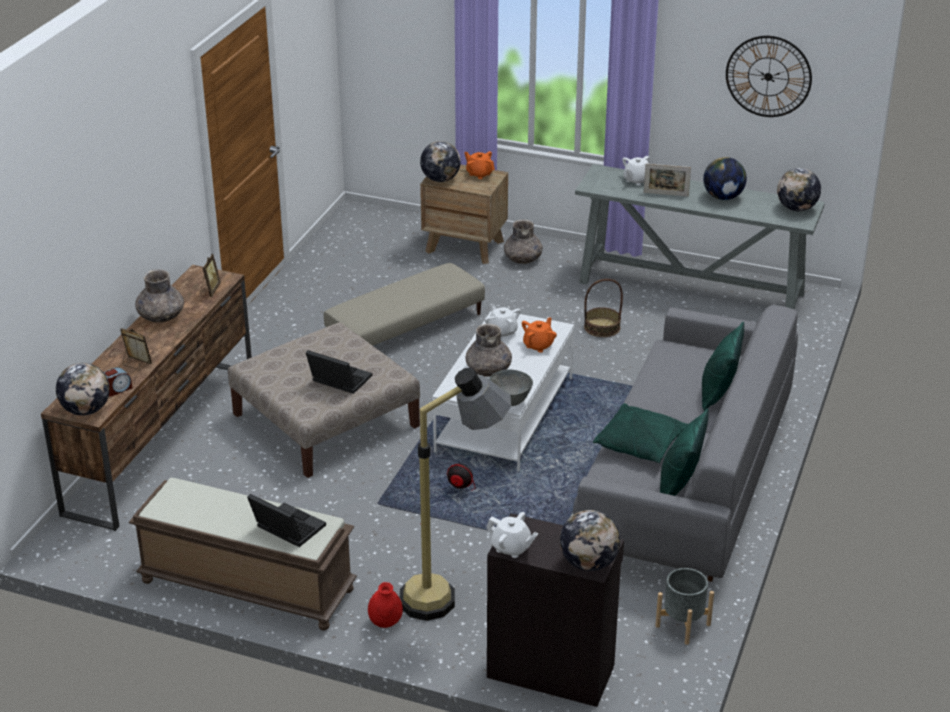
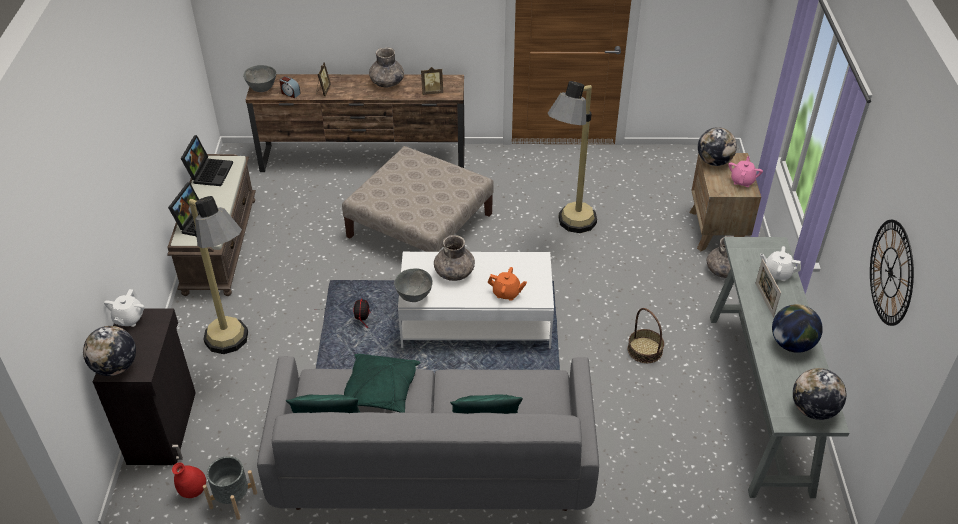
camera: 70 degrees right, 10 degrees up
(86, 410) = (262, 89): globe -> grey bowl
(338, 380) = (405, 199): laptop -> laptop (209, 172)
(385, 623) = (197, 322): red vase -> red vase (193, 491)
(405, 327) = (568, 230): beige ottoman -> floor lamp
(479, 174) = (742, 181): orange teapot -> pink teapot
(502, 332) = (516, 266): white teapot -> none

